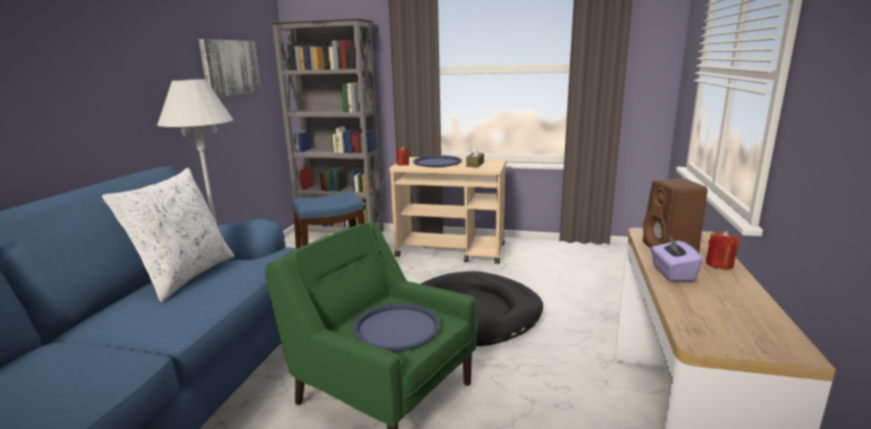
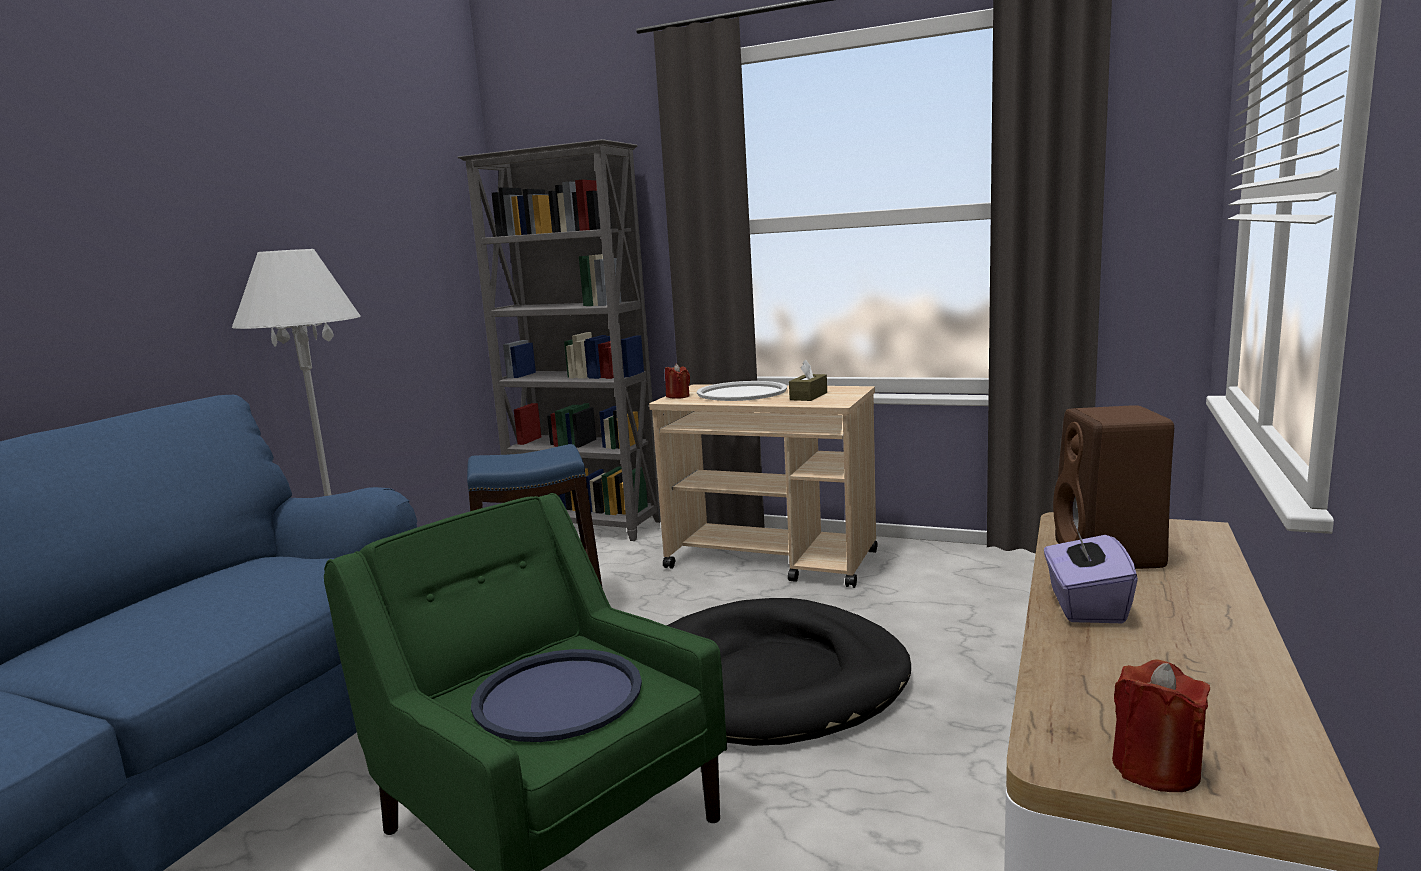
camera: 10 degrees right, 5 degrees down
(185, 276) = (215, 583): white pillow -> none
(230, 68) = (386, 234): picture -> none
(437, 162) = (742, 393): blue tray -> white tray
(719, 264) = (1205, 590): red candle -> red candle (1156, 768)

